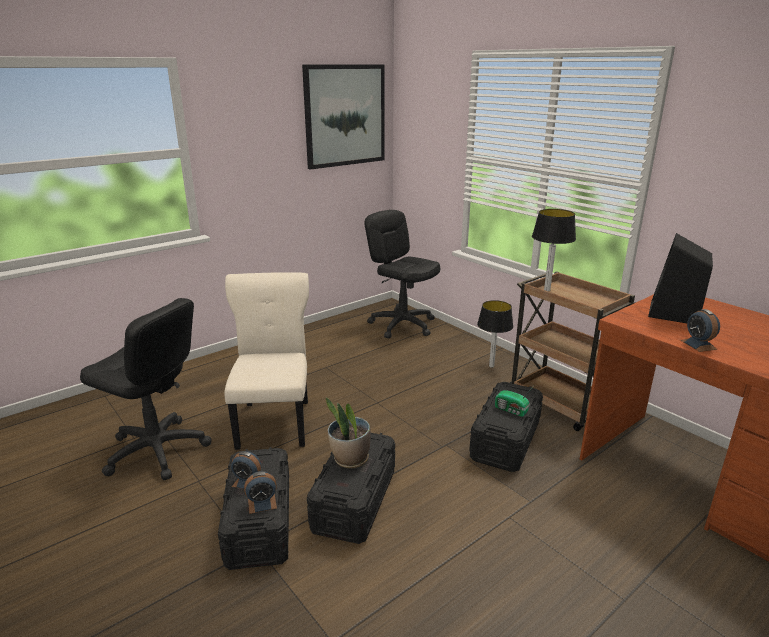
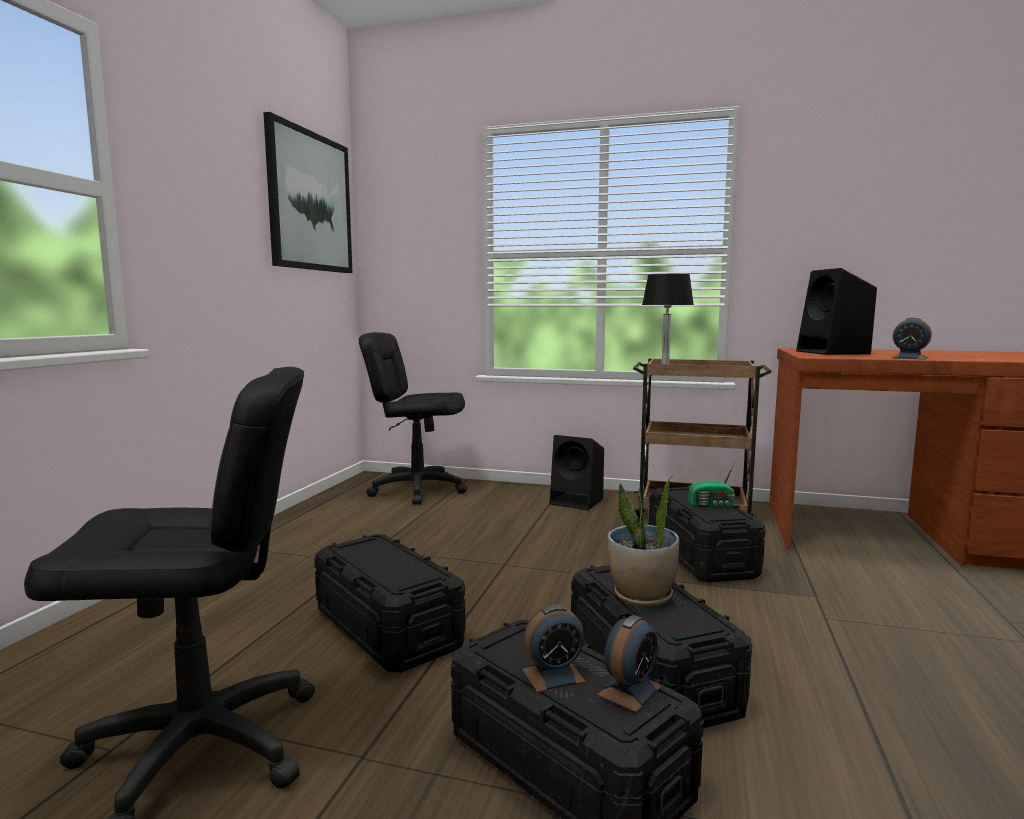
camera: 35 degrees left, 15 degrees down
(275, 421) = (387, 628): beige chair -> black storage box
(492, 366) = (578, 501): table lamp -> black speaker

